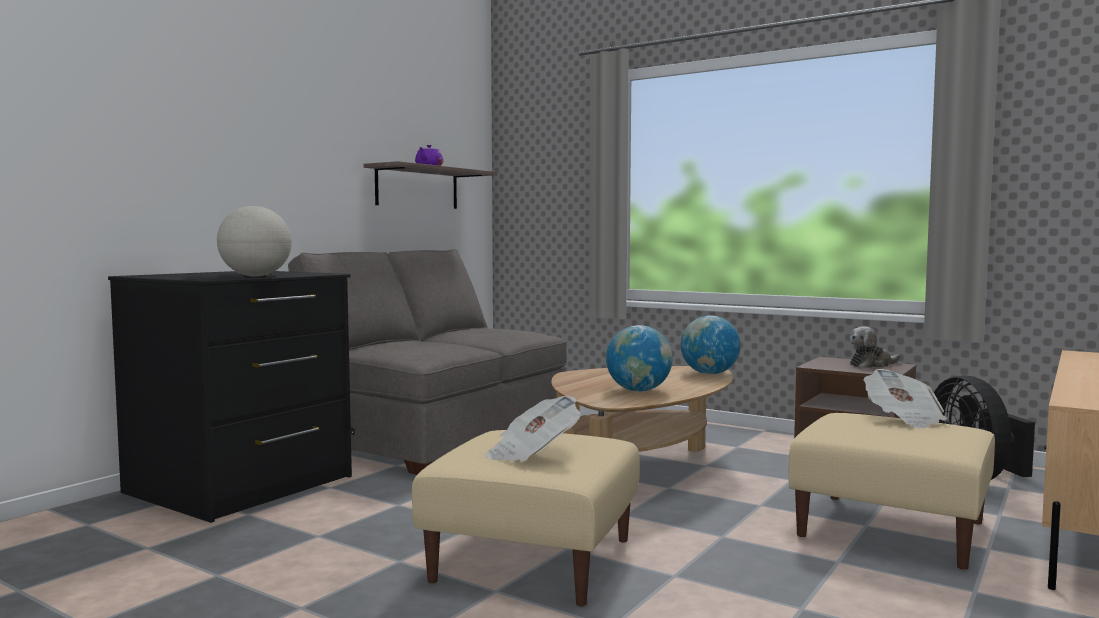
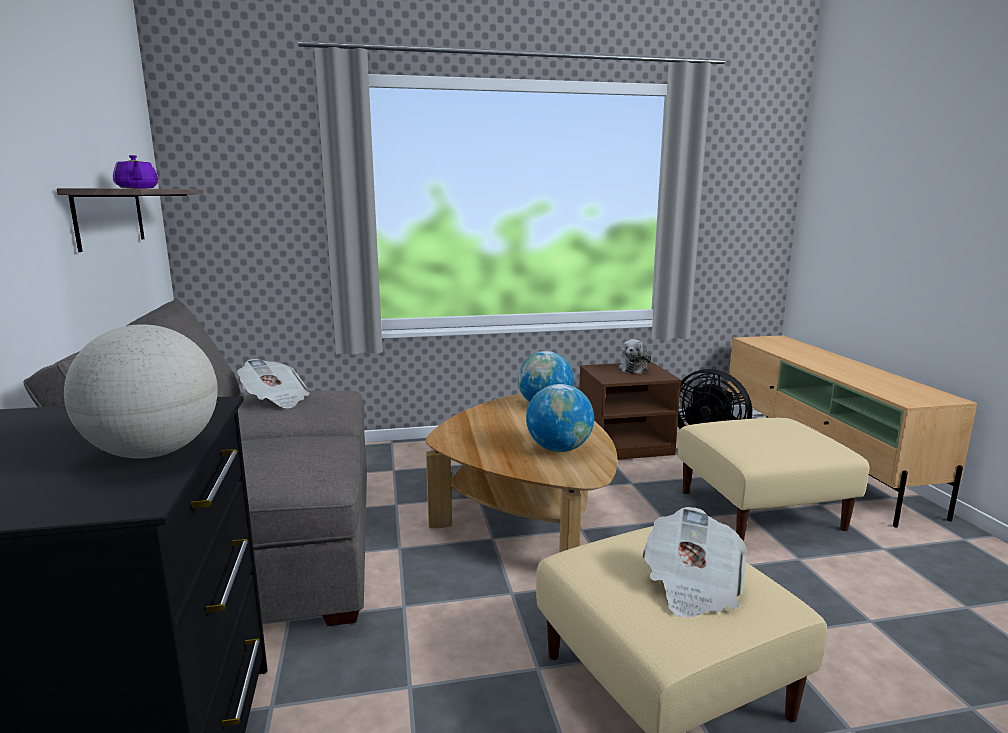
camera: 45 degrees left, 10 degrees up
(903, 419) = (747, 423): newspaper -> newspaper (276, 400)

